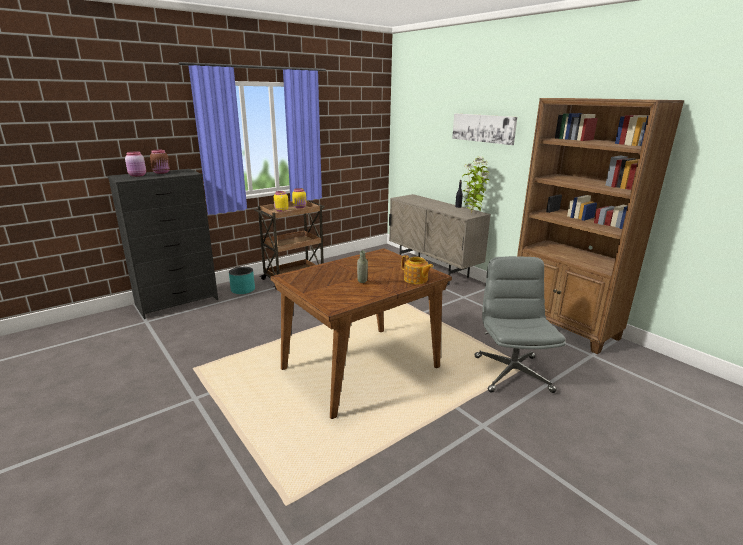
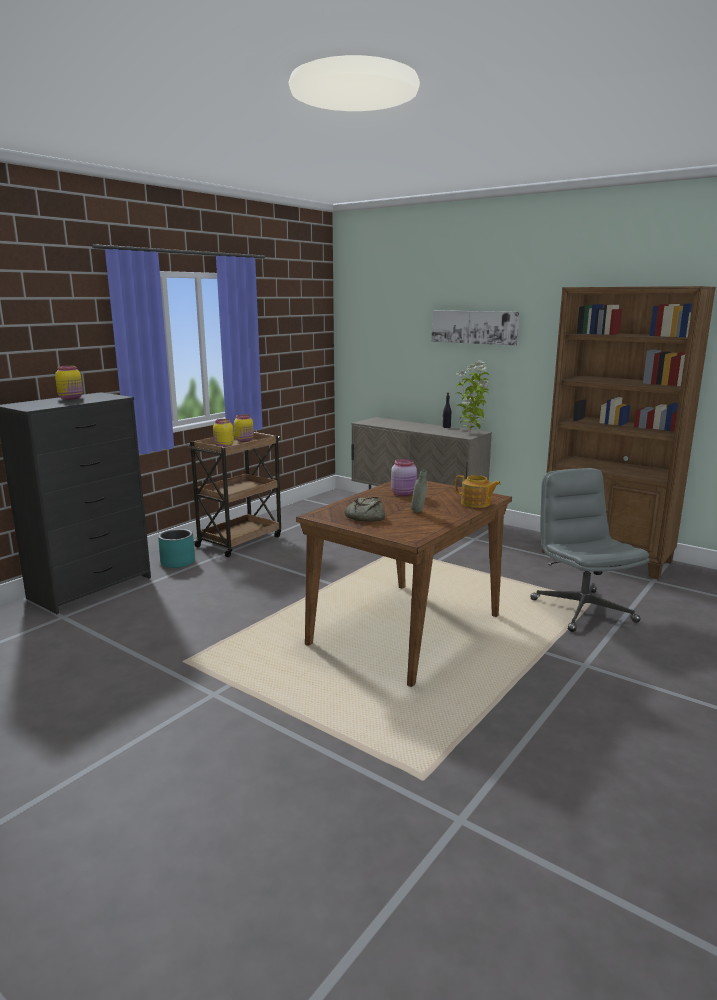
camera: 15 degrees left, 5 degrees down
(138, 175) = (42, 403): pink jar -> pink jar (404, 494)
(162, 172) = (71, 398): brown jar -> yellow jar
(318, 282) = (365, 516): none -> bread

